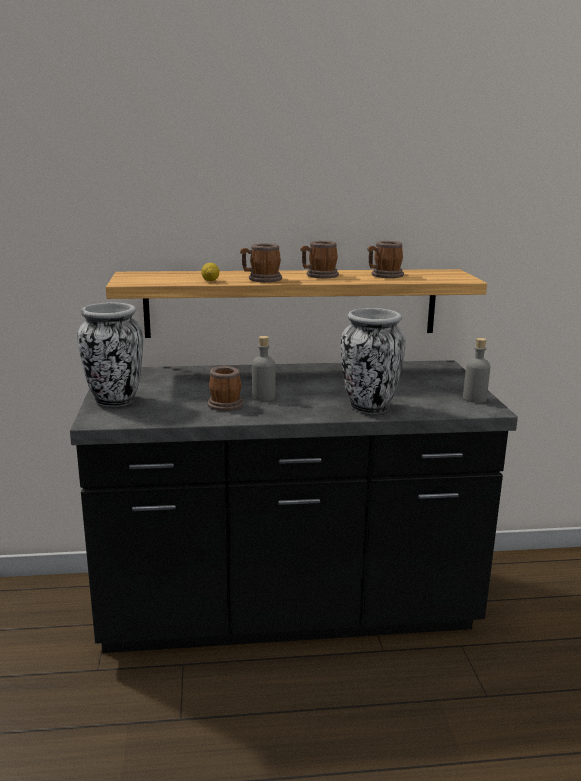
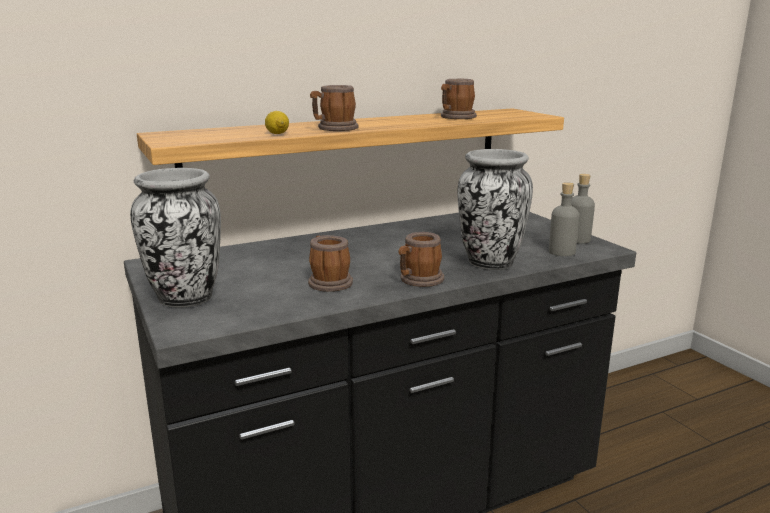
camera: 20 degrees left, 0 degrees up
(263, 397) = (365, 268): grey bottle -> grey bottle (561, 252)
(319, 275) = (389, 121): mug -> mug (418, 280)

